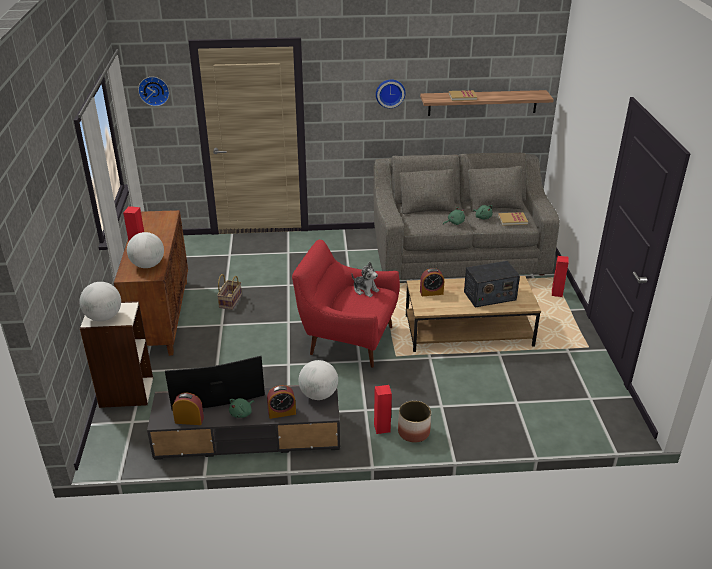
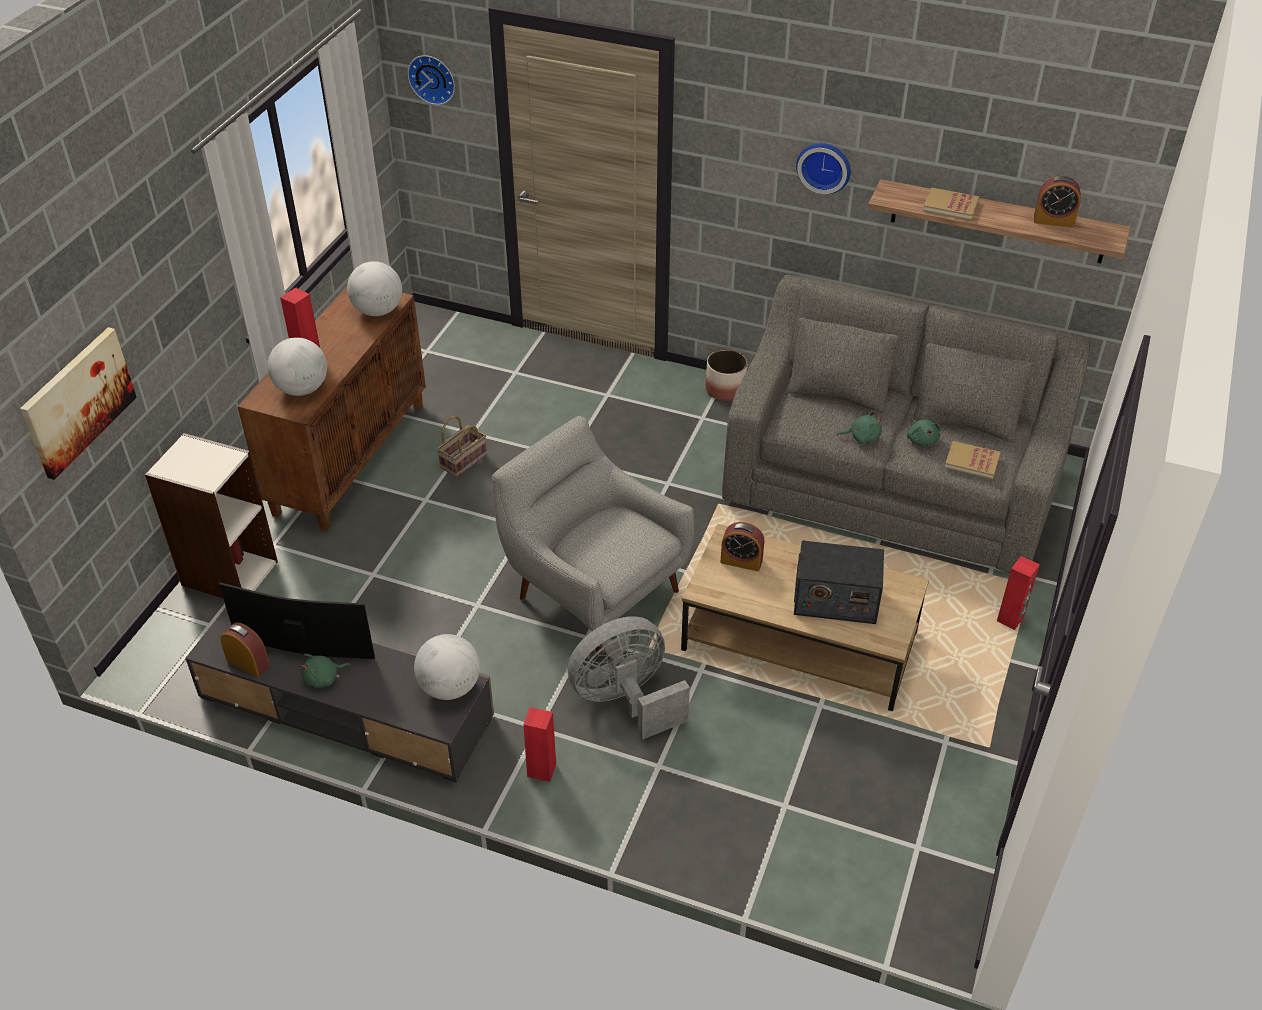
camera: 25 degrees right, 10 degrees up
(51, 274) = (77, 401): none -> picture
(104, 317) = (186, 465): globe -> globe (378, 311)
(282, 412) = (378, 698): alarm clock -> alarm clock (1053, 220)
(347, 339) = (593, 590): red armchair -> grey armchair
(365, 290) = (629, 524): plush toy -> none
(402, 382) = (626, 700): none -> grey fan
(414, 432) = (585, 795): planter -> planter (725, 389)

